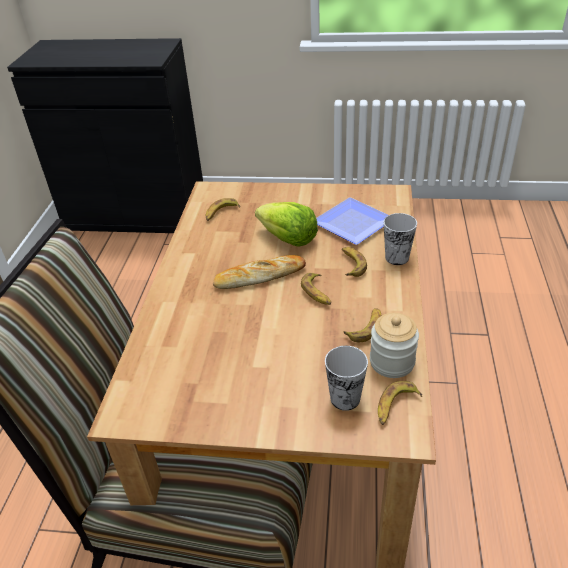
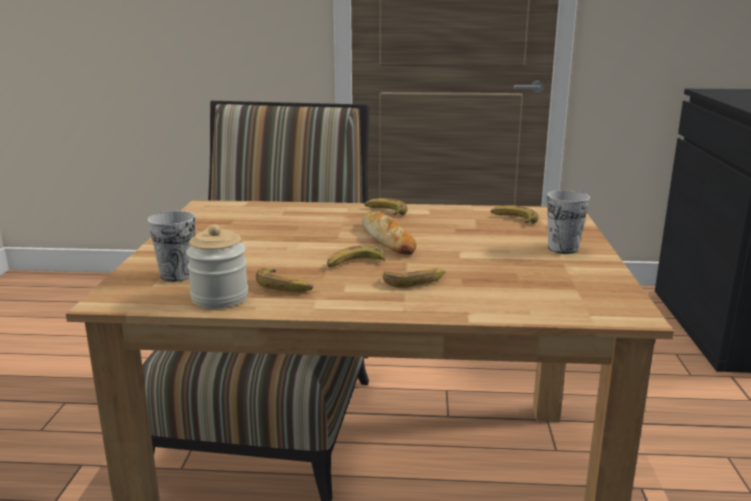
camera: 85 degrees right, 20 degrees down
(288, 239) = (467, 249): lettuce -> none
(352, 222) = (523, 283): plate -> none
(395, 406) = (151, 297): banana -> banana (385, 211)
(397, 258) = (434, 309): cup -> cup (563, 248)

